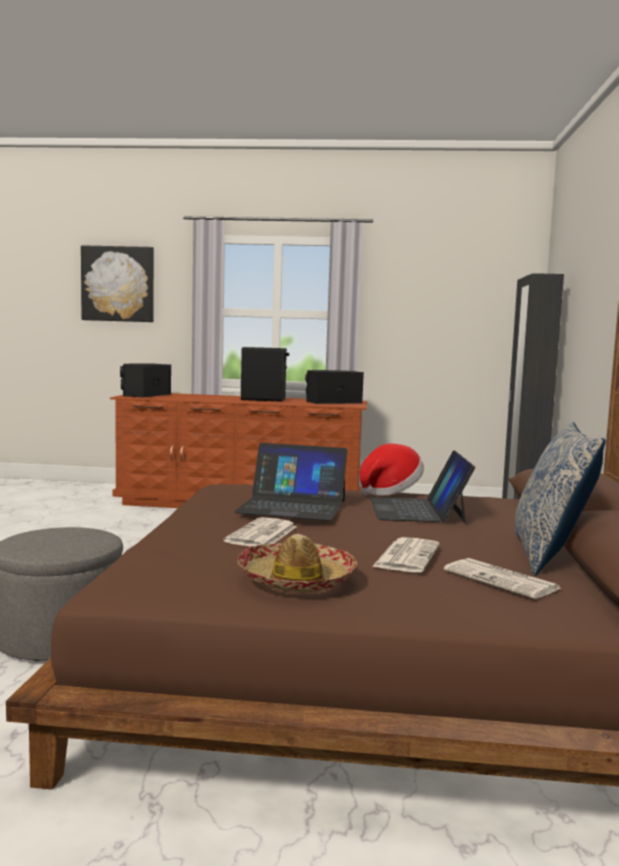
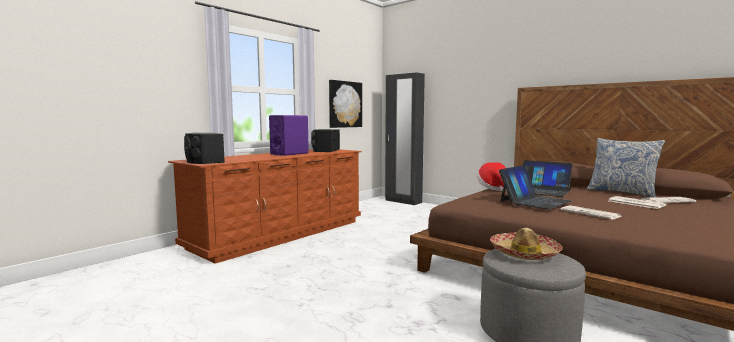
camera: 55 degrees left, 0 degrees up
(118, 284) = (124, 56): picture -> picture (345, 104)
(263, 399) = (289, 154): black speaker -> purple speaker
(296, 579) = (684, 219): hat -> hat (524, 253)

